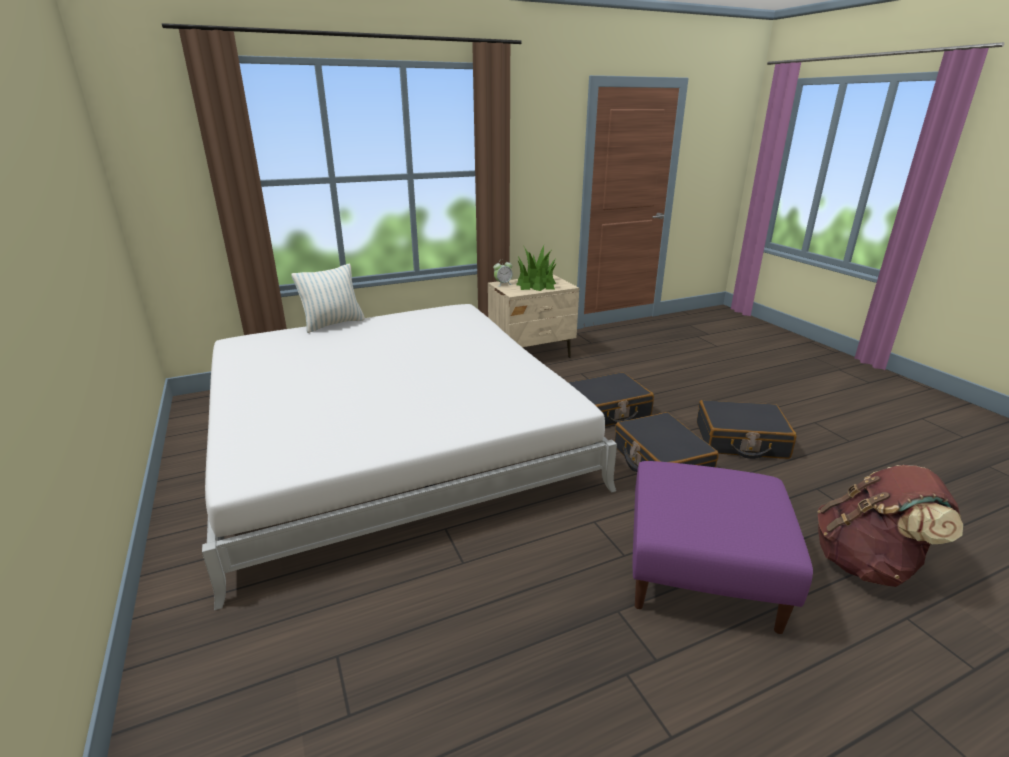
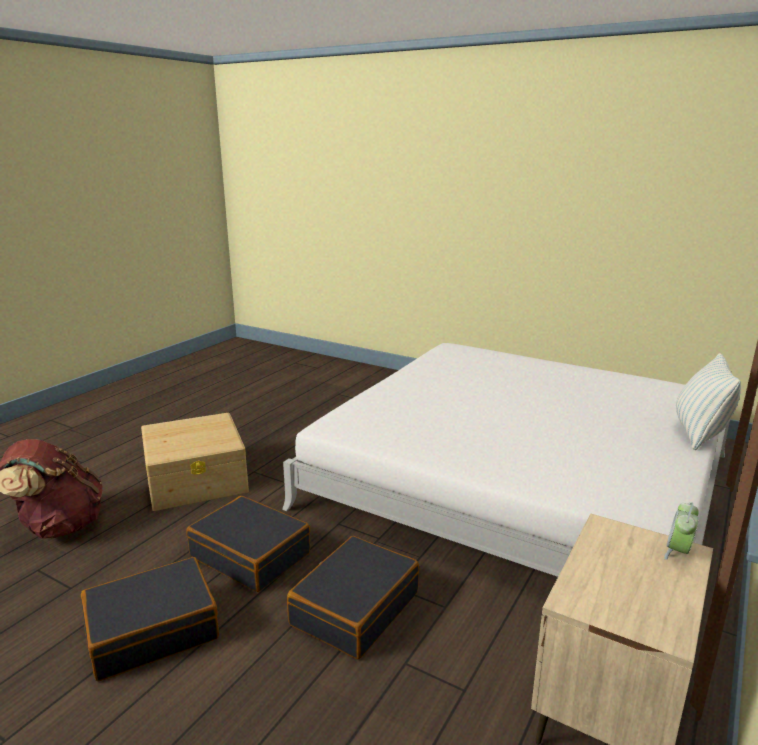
camera: 145 degrees right, 5 degrees down
(536, 284) = (630, 579): potted plant -> none
(700, 573) = (197, 479): purple ottoman -> beige storage box

